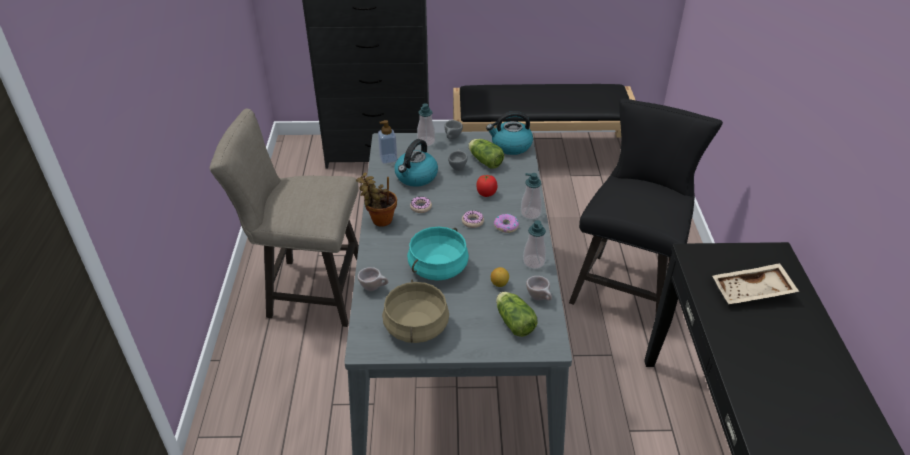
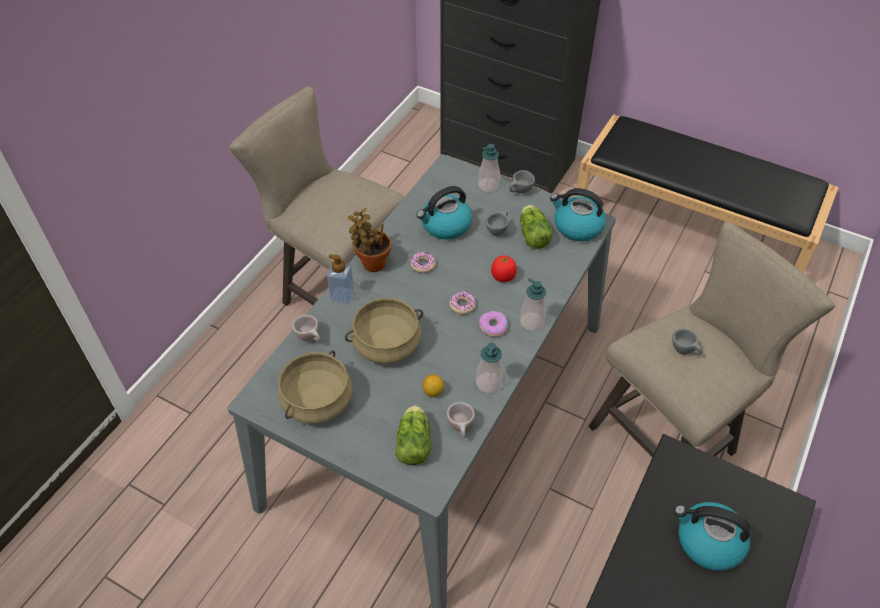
camera: 30 degrees right, 10 degrees up
(388, 159) = (434, 192): soap dispenser -> soap dispenser (342, 295)
(437, 267) = (387, 343): turquoise cooking pot -> beige cooking pot
(626, 285) = (670, 436): black stool -> beige stool
(635, 198) = (684, 351): none -> grey cup
(752, 292) = (708, 542): beige tray -> kettle

